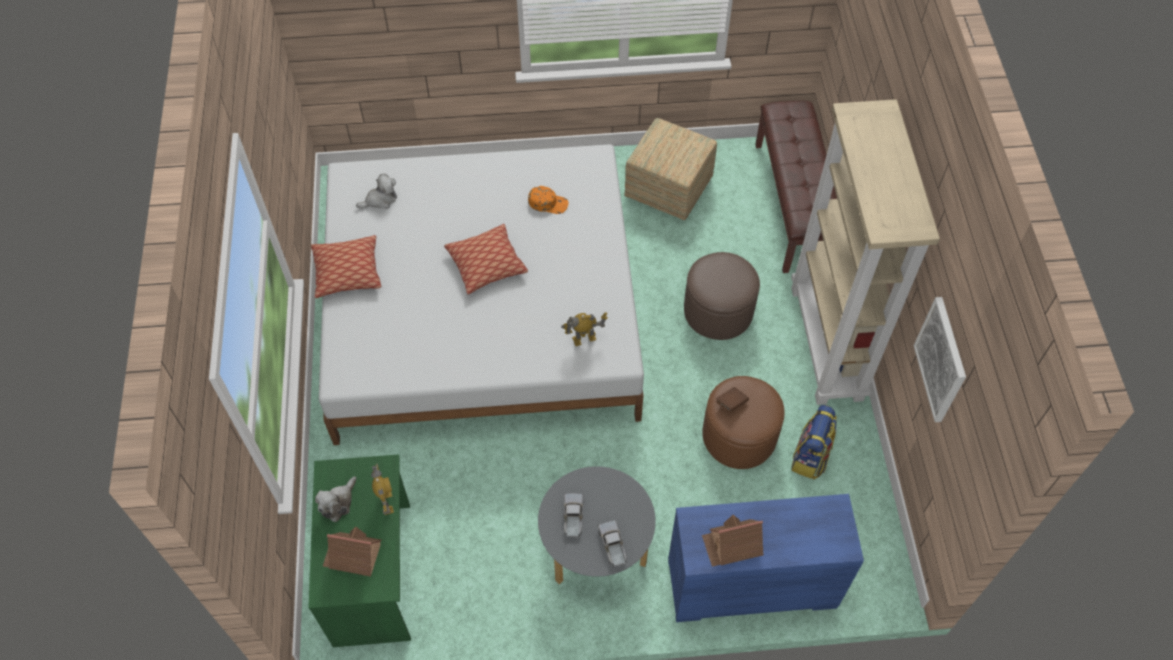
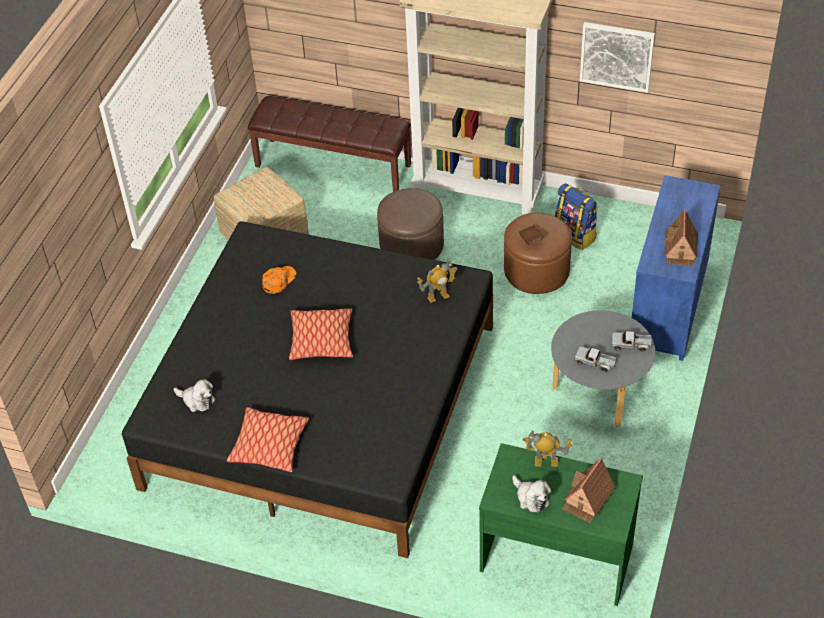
camera: 65 degrees left, 10 degrees down
(380, 200) = (197, 400): plush toy -> plush toy turned 120 degrees clockwise
(483, 312) = (321, 404): white bed -> black bed
(584, 339) = (438, 296): toy robot -> toy robot turned 120 degrees counterclockwise

